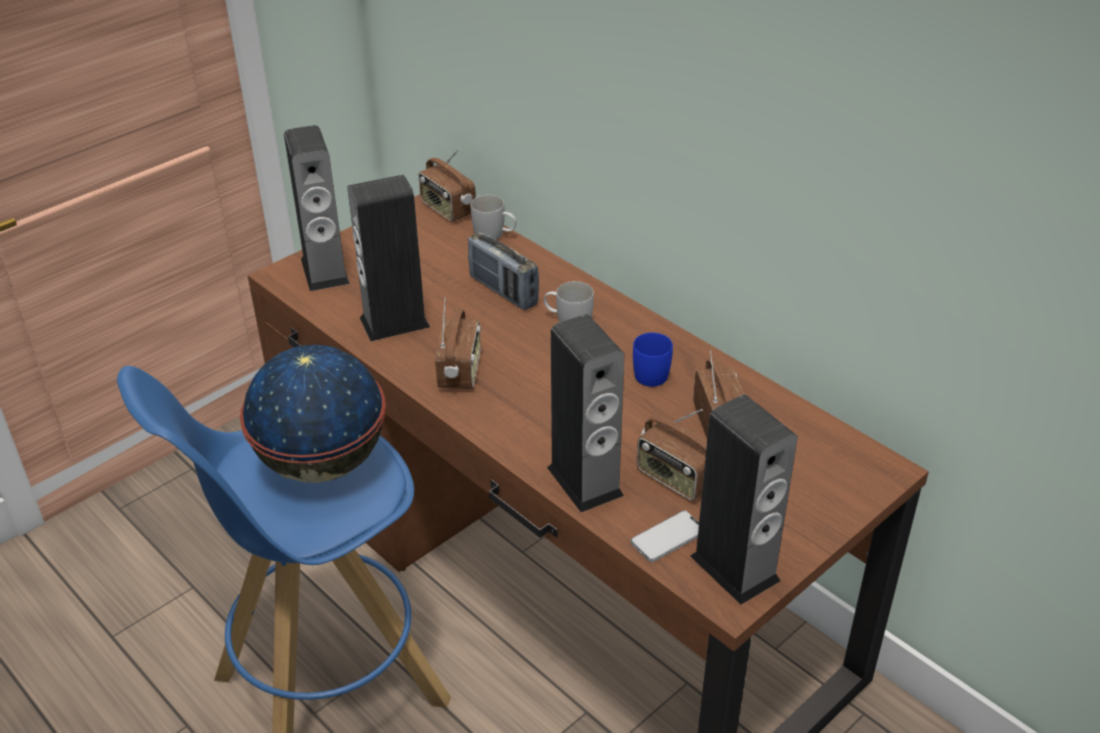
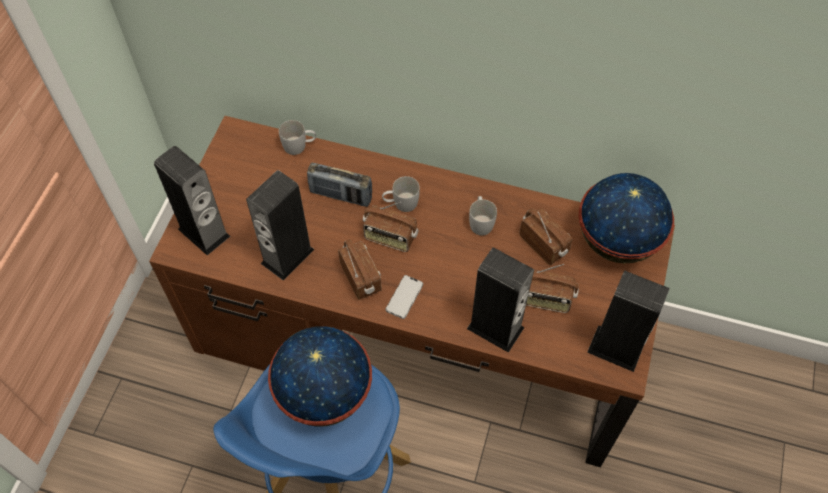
camera: 30 degrees left, 20 degrees up
(447, 209) = (249, 135): radio -> radio (390, 238)
(654, 372) = (480, 221): blue mug -> white mug
(668, 537) = (567, 345): phone -> phone (404, 297)
(827, 457) = (617, 241): none -> globe

